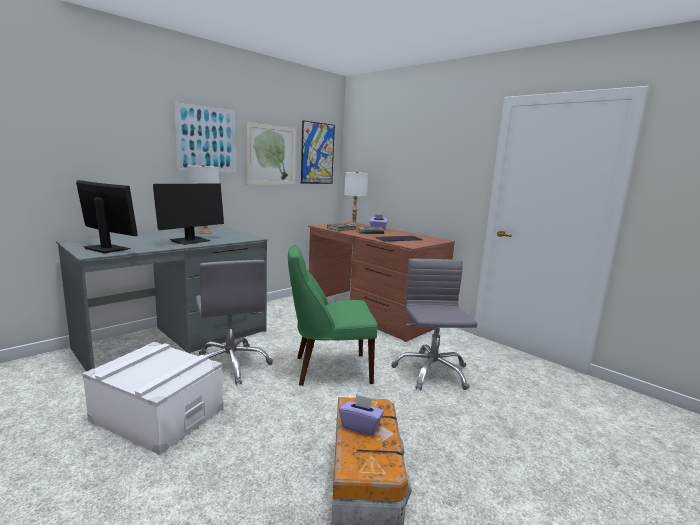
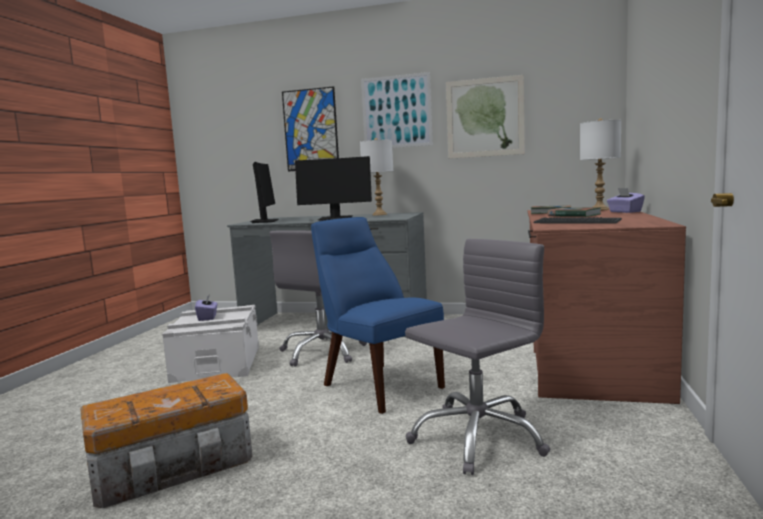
camera: 60 degrees right, 5 degrees down
(317, 153) = (568, 104): picture -> picture (310, 130)
(328, 369) = (378, 385): green chair -> blue chair
(360, 426) = (173, 392): purple tissue box -> purple tissue box (208, 317)

